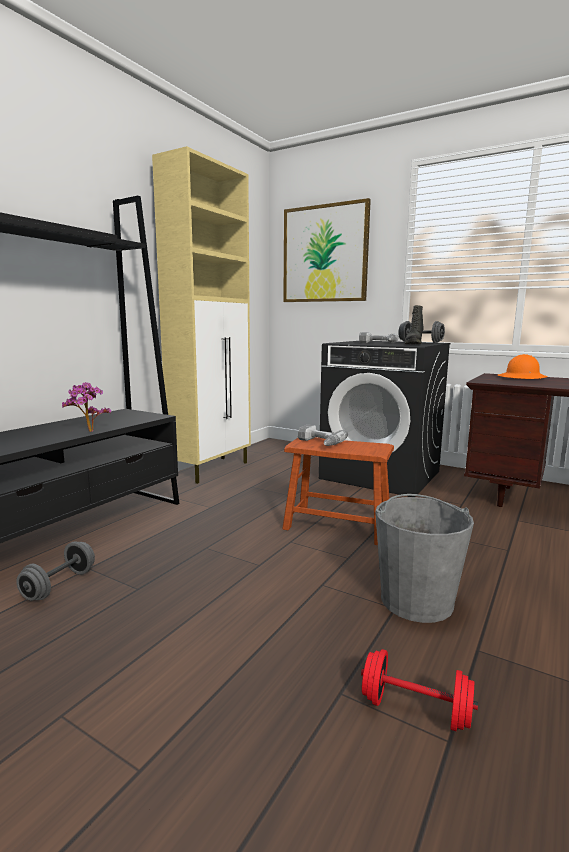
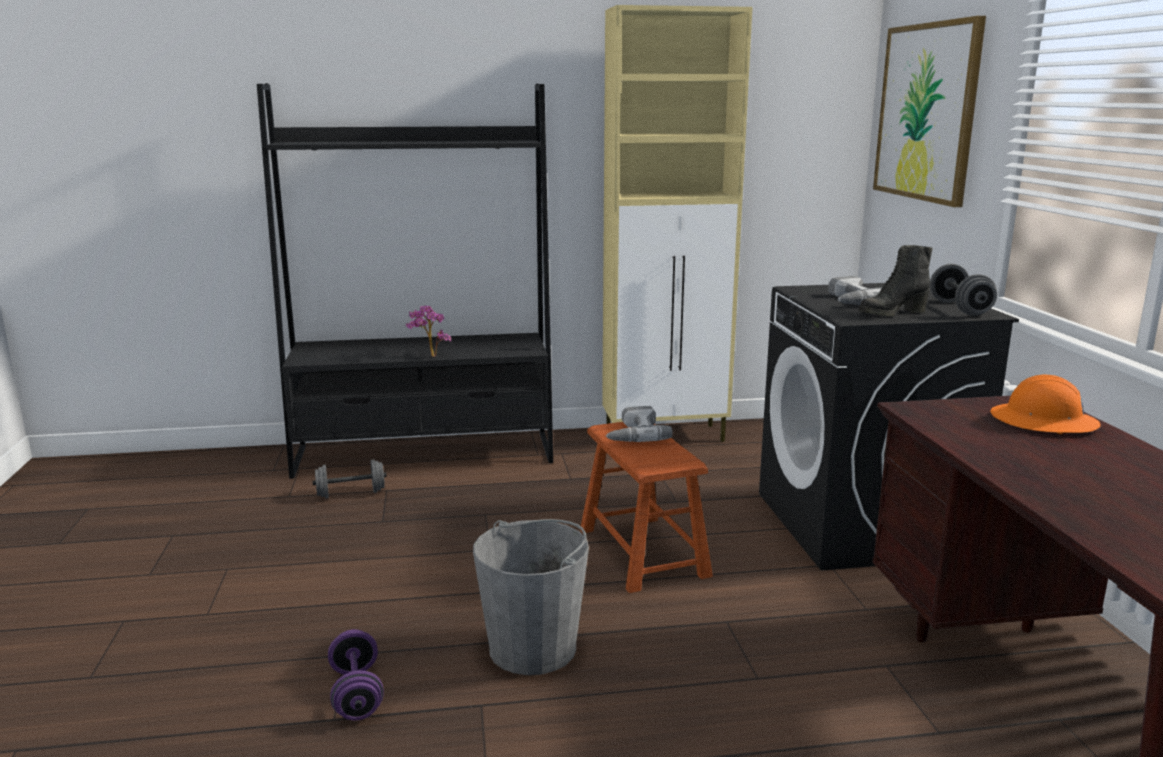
camera: 50 degrees right, 5 degrees up
(415, 710) = (356, 694): red dumbbell -> purple dumbbell

